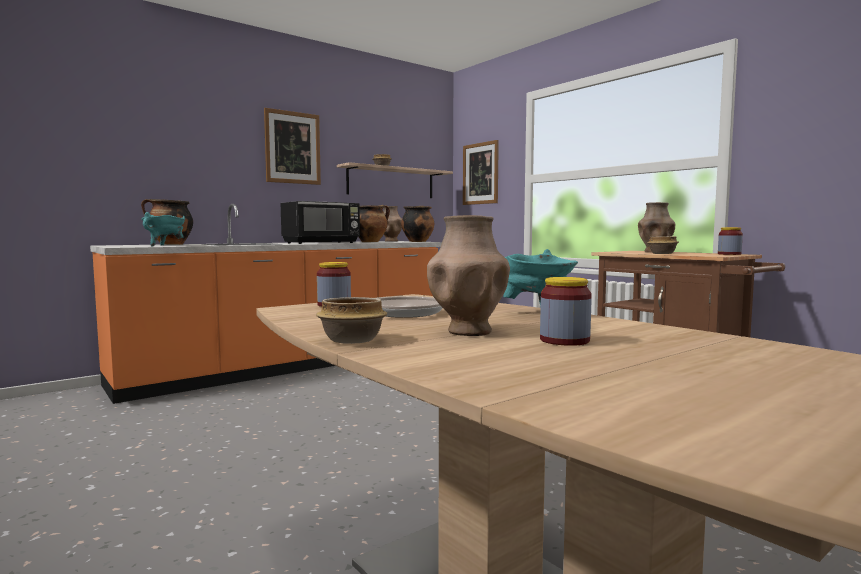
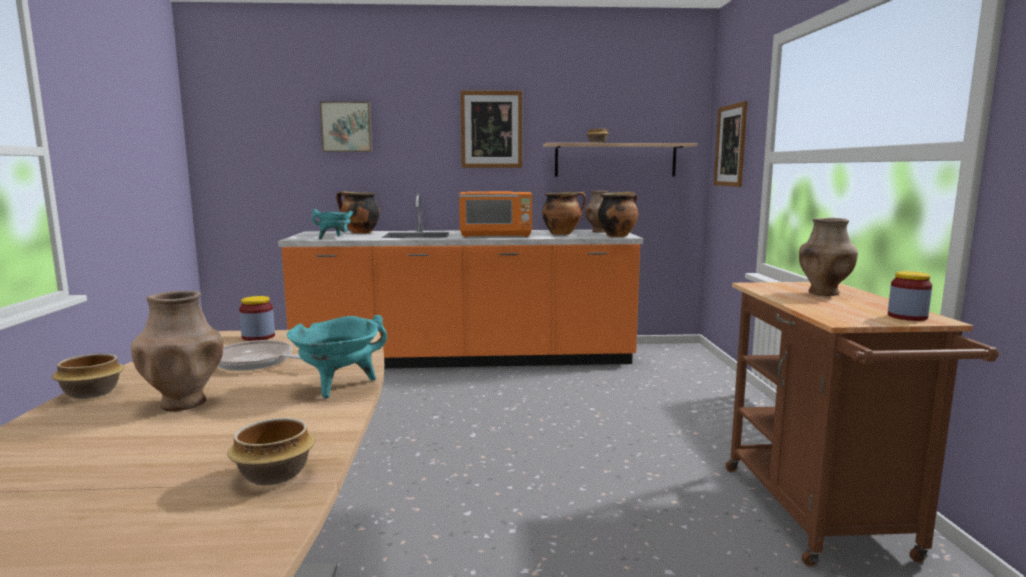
camera: 35 degrees right, 5 degrees up
(143, 130) = (346, 127): none -> picture
(322, 243) = (496, 235): black microwave -> orange microwave
(564, 340) = (185, 437): jar -> none
(662, 253) = (800, 301): bowl -> bowl (273, 476)

